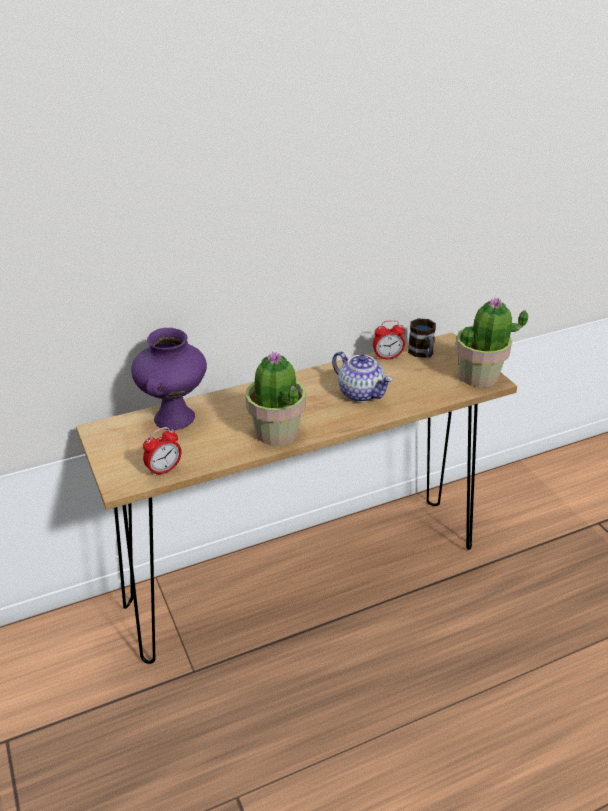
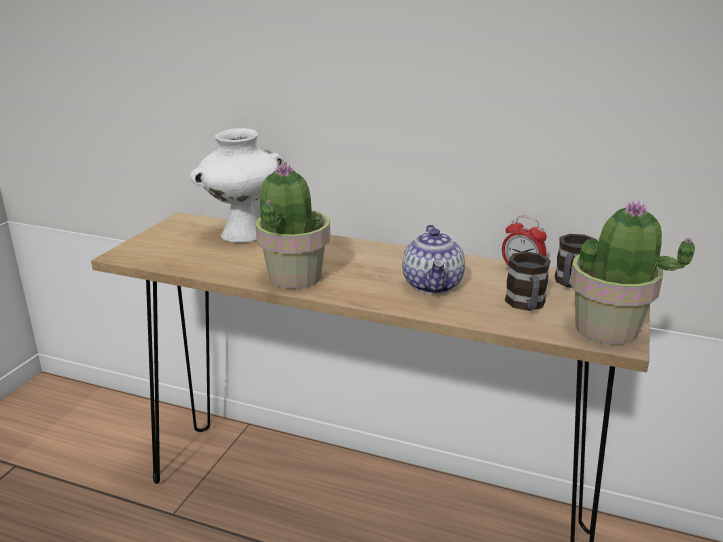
camera: 45 degrees right, 10 degrees down
(164, 470) = (165, 260): alarm clock -> none
(175, 419) = (243, 235): purple vase -> white vase
(425, 381) = (526, 305): none -> mug

